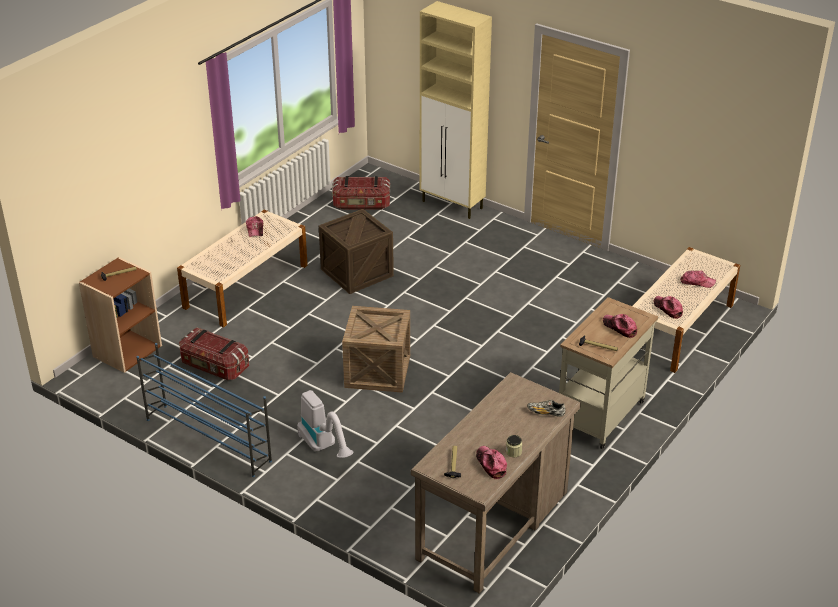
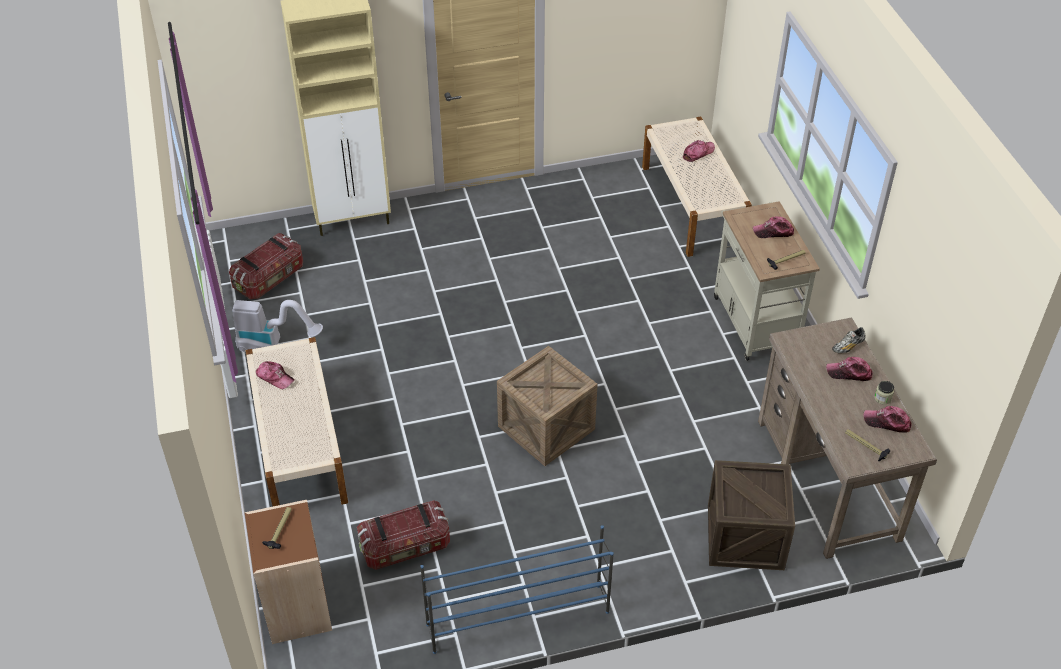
camera: 50 degrees left, 10 degrees up
(324, 447) = (617, 533): vacuum cleaner -> vacuum cleaner (274, 344)
(357, 272) = (377, 350): crate -> crate (745, 537)
(668, 309) = (715, 192): cap -> cap (849, 373)

